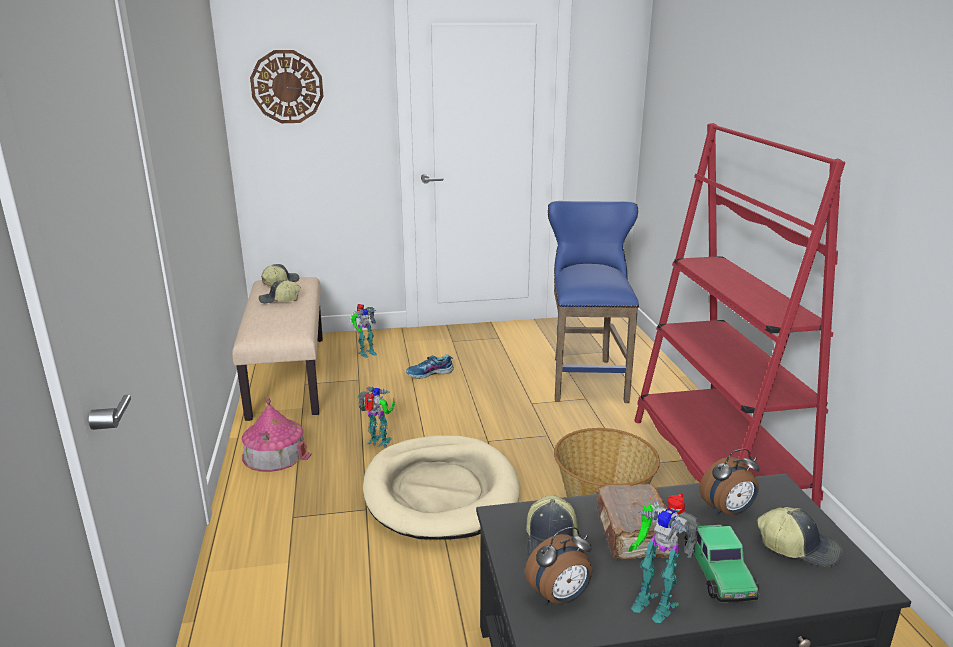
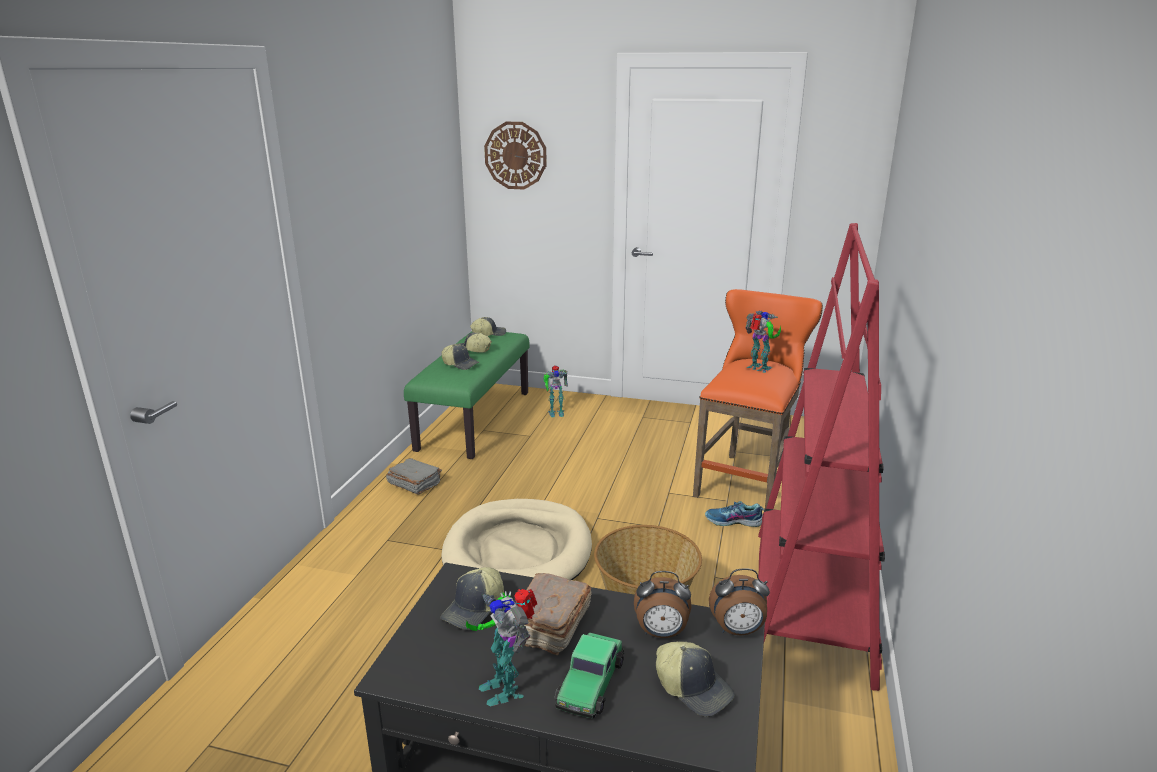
camera: 25 degrees right, 0 degrees up
(275, 453) = (414, 484): toy house -> grey book
(281, 316) = (460, 364): none -> cap
(287, 376) = (474, 420): beige bench -> green bench
(379, 443) = (502, 496): toy robot -> toy robot (759, 369)
(430, 373) = (596, 443): shoe -> shoe (733, 521)
(560, 597) = (432, 656): alarm clock -> alarm clock (737, 631)
(586, 377) = (747, 479): blue stool -> orange stool

